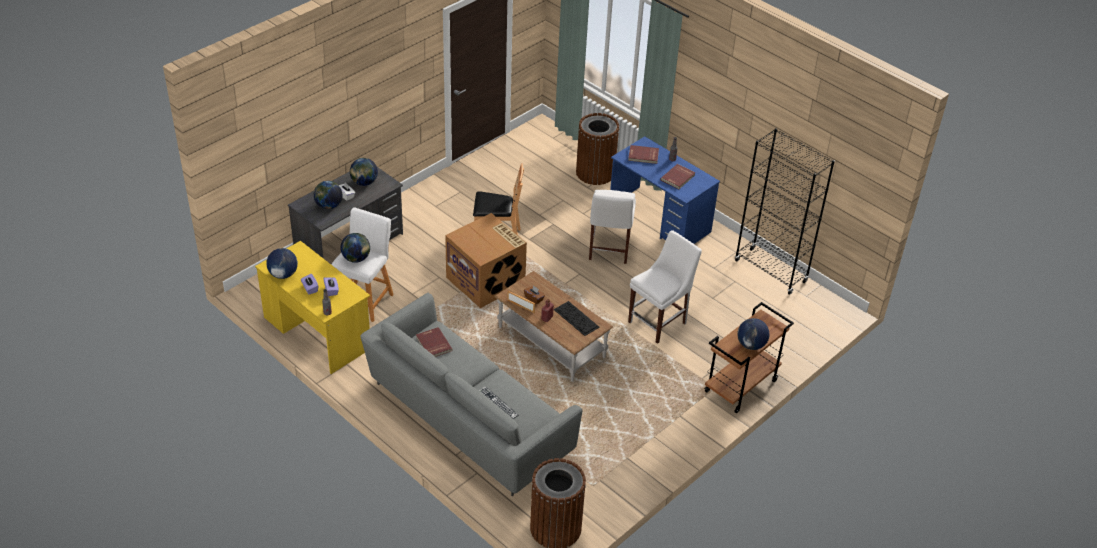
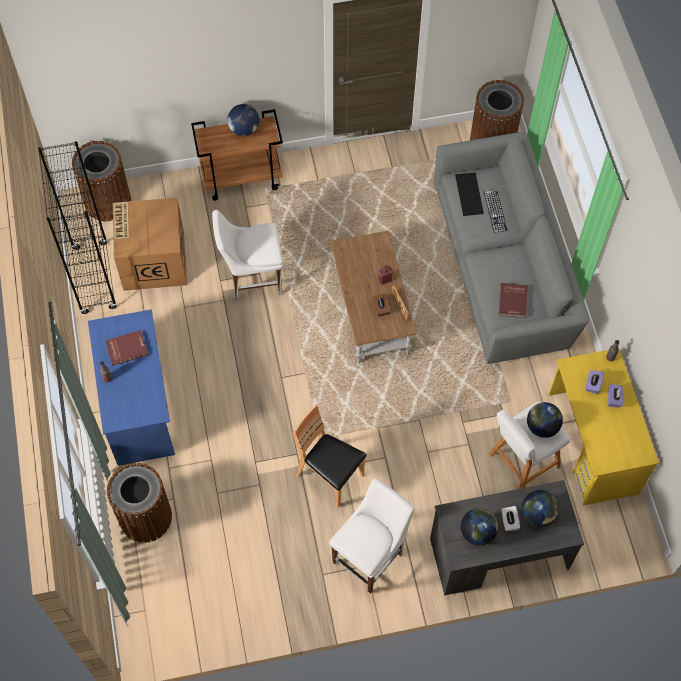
camera: 145 degrees left, 20 degrees up
(283, 274) = (633, 433): globe -> none
(487, 281) = (382, 419): cardboard box -> cardboard box (153, 260)
(576, 318) = (358, 266): keyboard -> keyboard (469, 194)
(608, 250) = (227, 392): white chair -> white chair (370, 556)
(643, 156) = (133, 402): red book -> none
(820, 321) = (107, 202): none -> brown trash can

